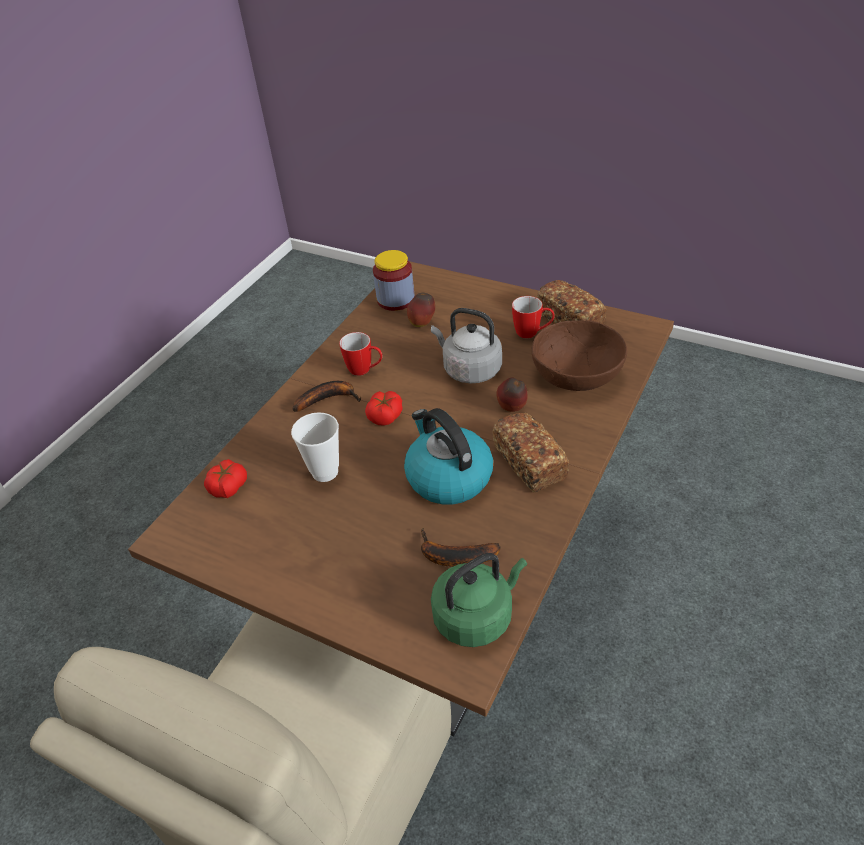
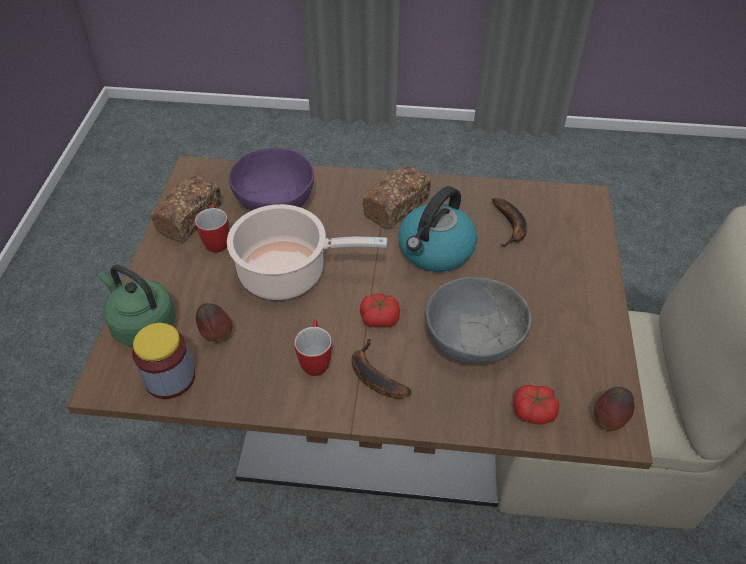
camera: 115 degrees left, 5 degrees up
(325, 472) = (473, 338): cup -> grey bowl
(469, 369) = (288, 273): grey kettle -> cooking pot
(476, 616) = (550, 203): green kettle -> green kettle (142, 324)
(512, 409) = (335, 230): apple -> apple (608, 420)
(577, 375) = (275, 199): brown bowl -> purple bowl

